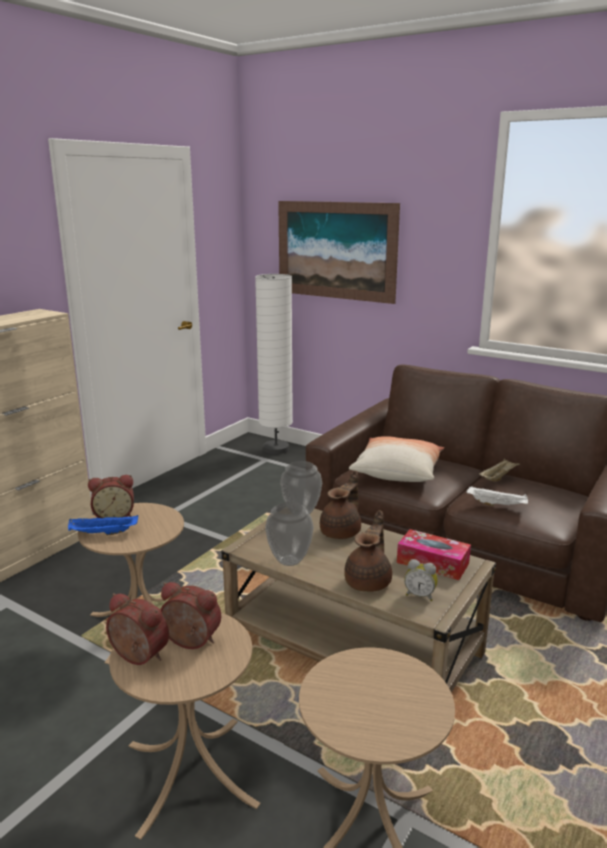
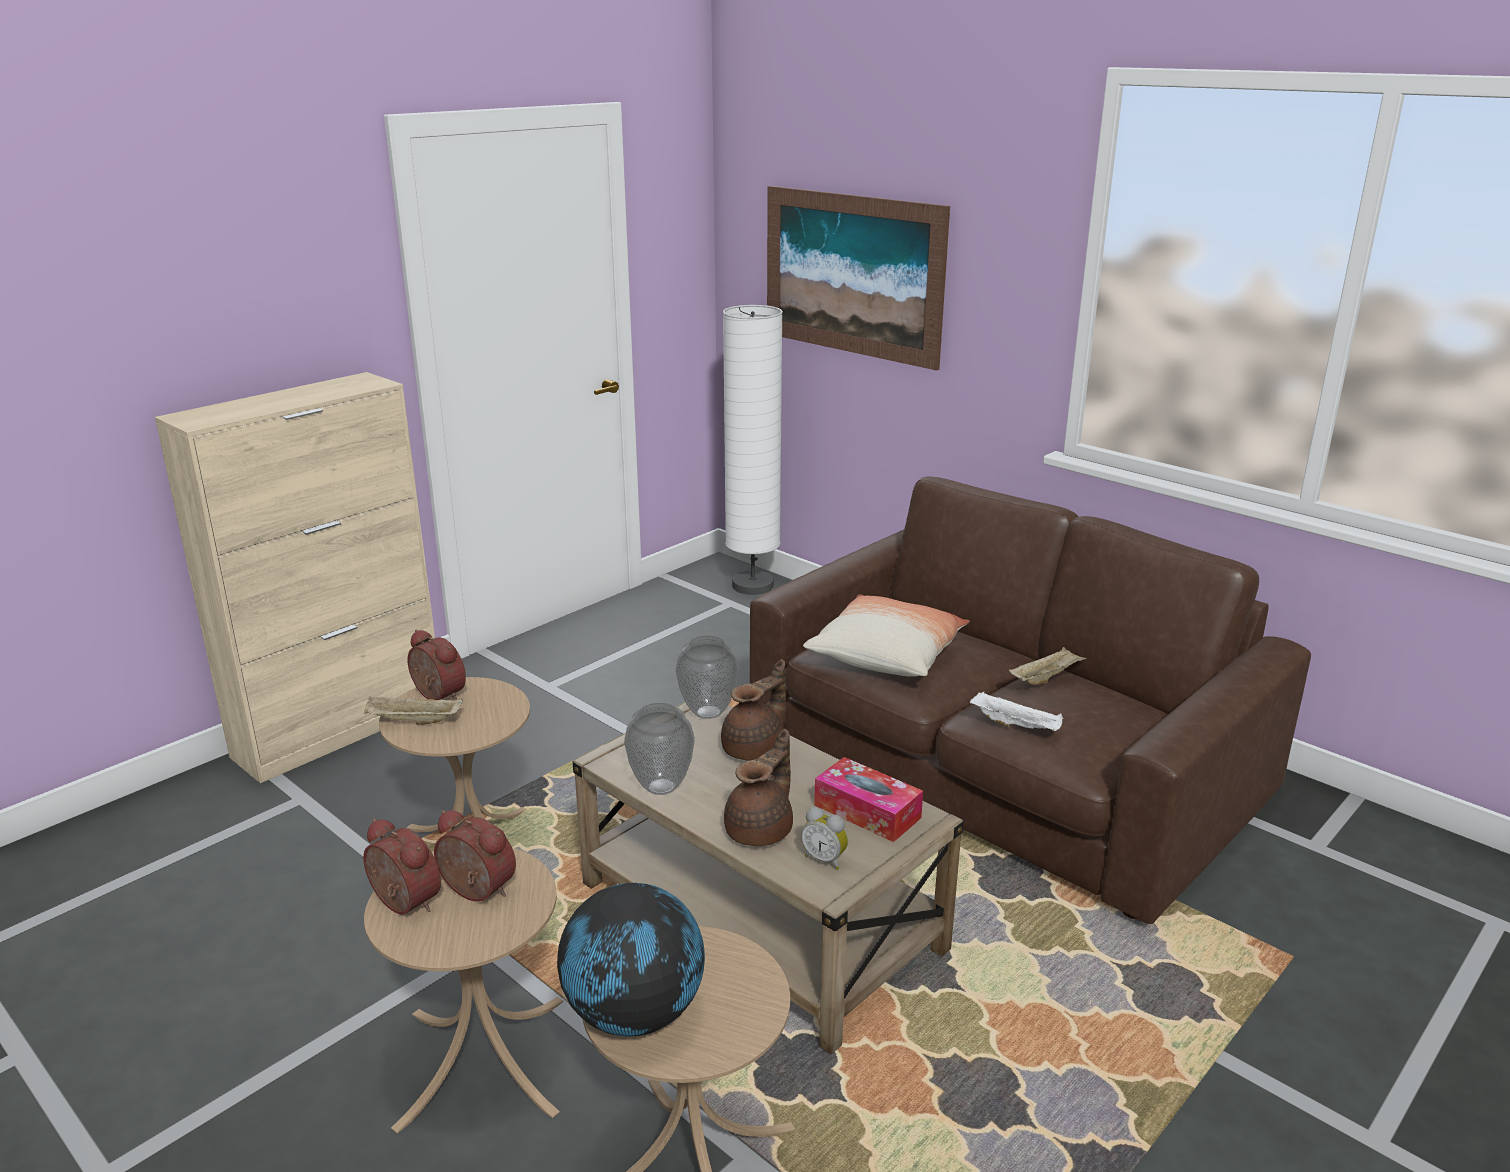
camera: 10 degrees right, 5 degrees up
(103, 534) = (412, 722): blue tray -> beige tray
(114, 516) = (436, 696): alarm clock -> alarm clock turned 135 degrees counterclockwise
(345, 716) = (635, 1014): none -> globe

